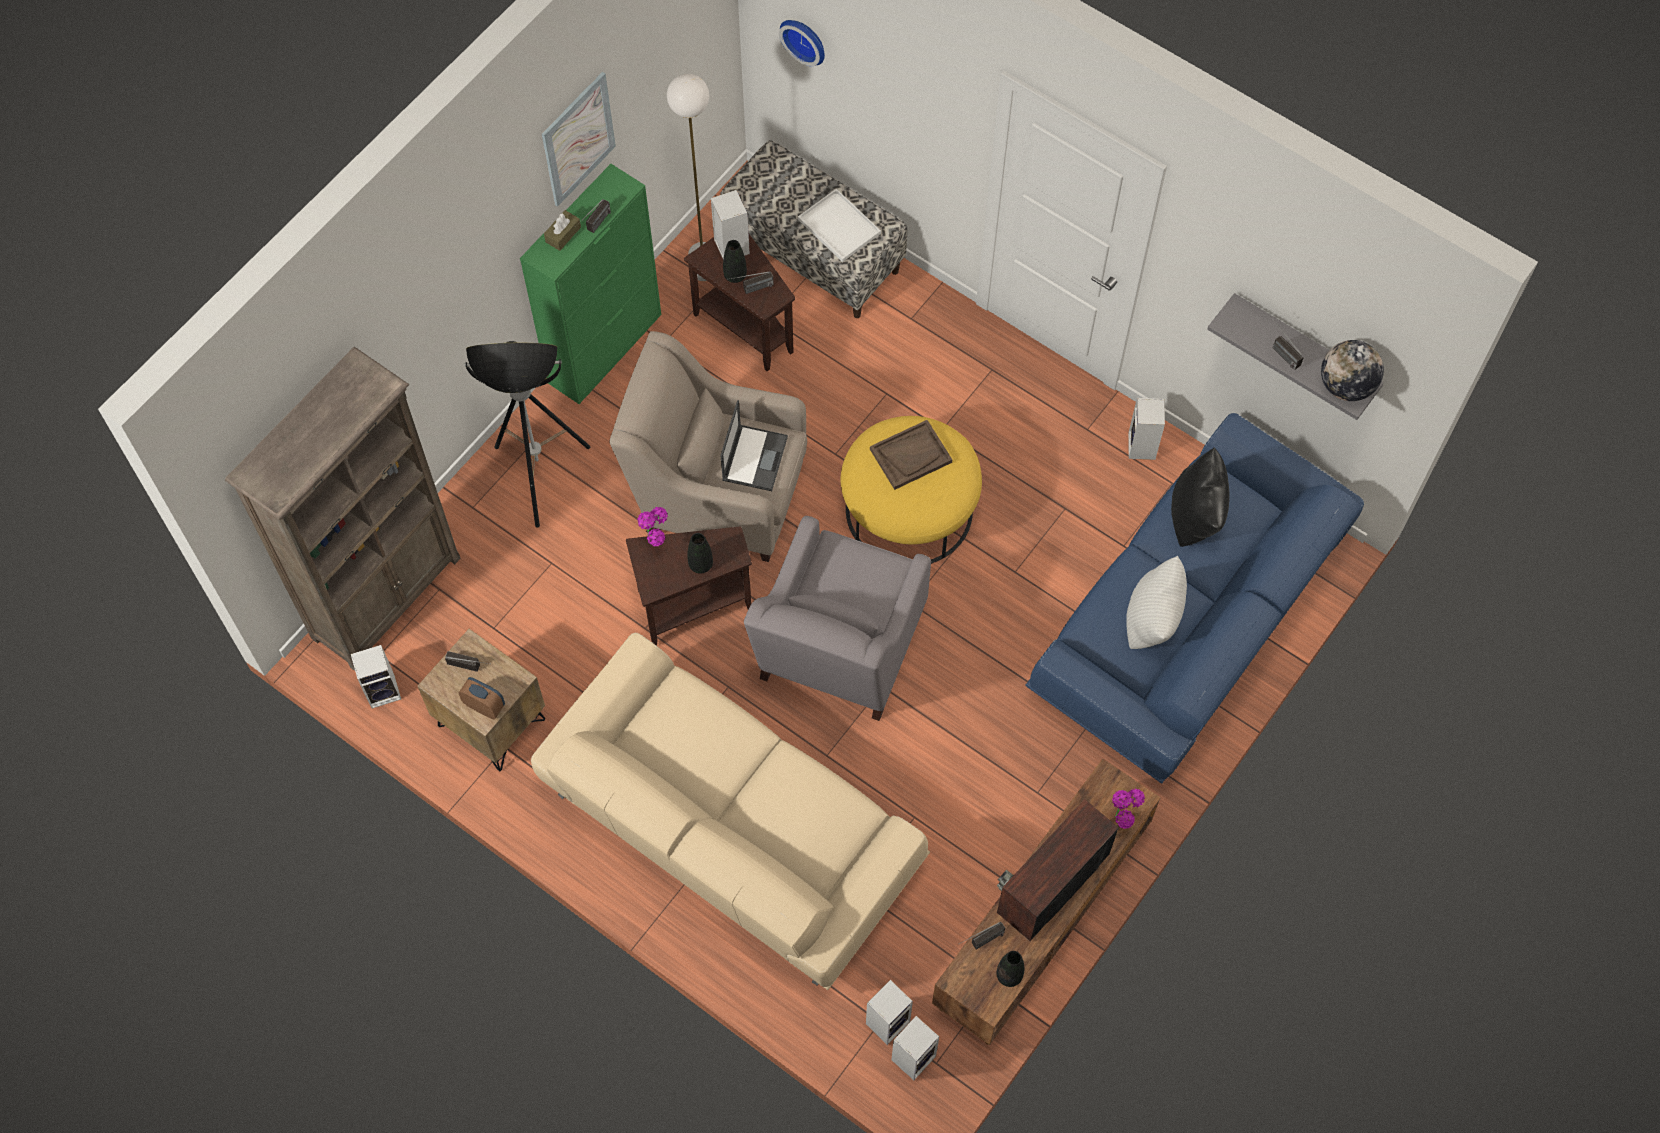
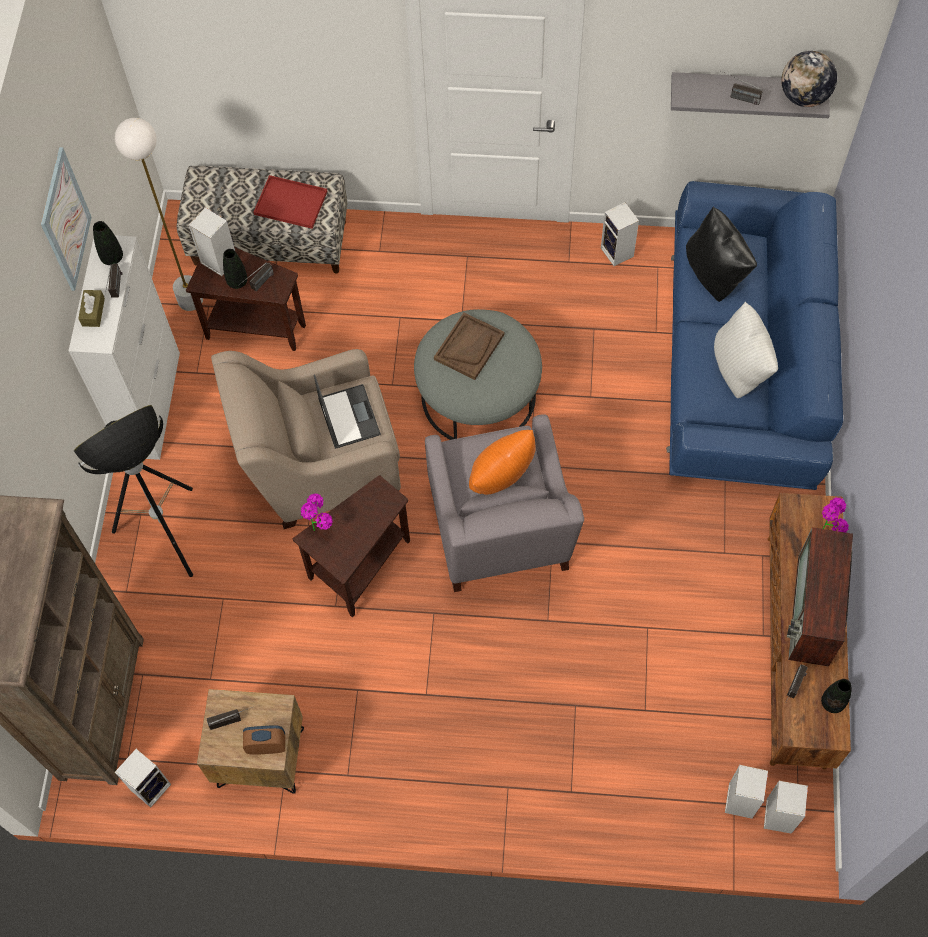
camera: 30 degrees left, 0 degrees up
(605, 348) = (151, 403): green cabinet -> white cabinet
(700, 564) = (368, 523): black vase -> black vase (112, 258)
(730, 830) = (514, 726): beige sofa -> none
(805, 39) = (196, 51): wall clock -> none
(837, 226) = (289, 203): white tray -> red tray
(852, 598) = (502, 482): none -> orange pillow
(909, 509) = (478, 395): yellow ottoman -> grey ottoman

